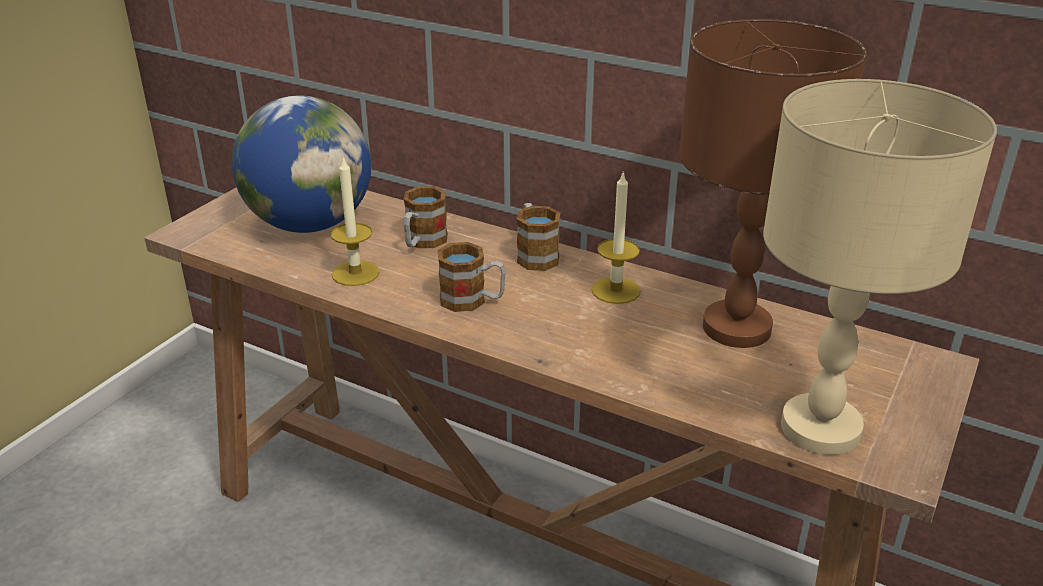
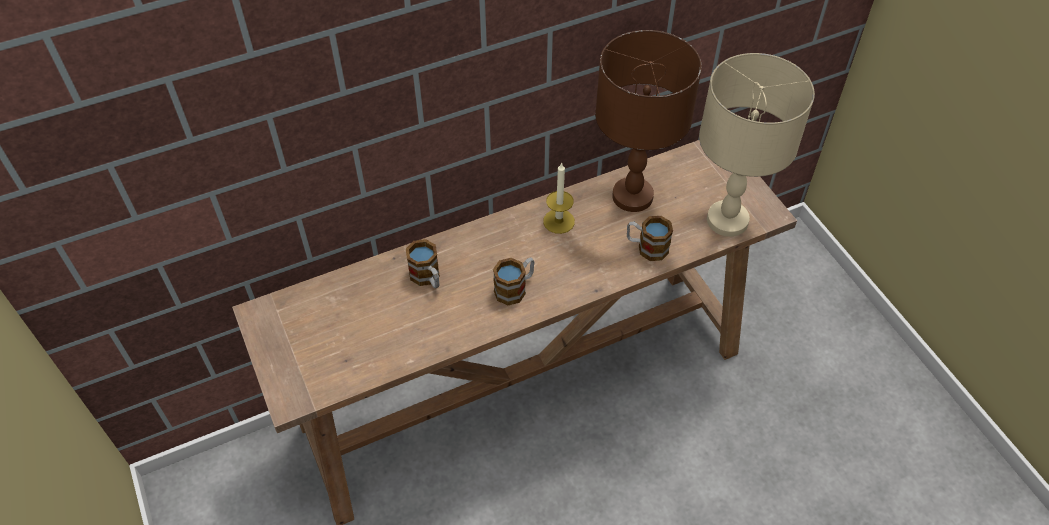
camera: 55 degrees left, 20 degrees up
(310, 224) = (348, 325): globe -> none
(355, 273) = (435, 328): candle -> none
(535, 254) = (491, 233): mug -> mug (646, 247)

